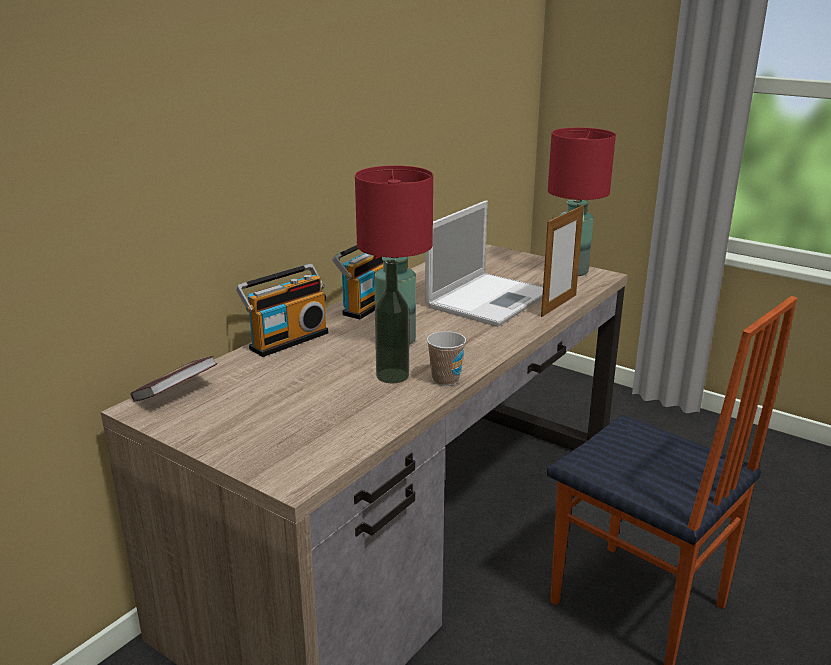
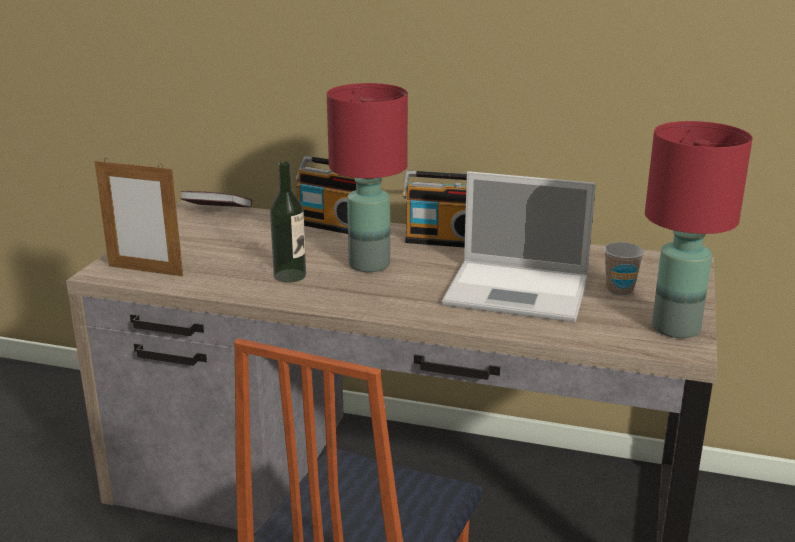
camera: 70 degrees right, 0 degrees up
(445, 380) = (294, 298): cup -> cup (619, 290)
(558, 305) = (540, 331): picture frame -> picture frame (145, 270)

